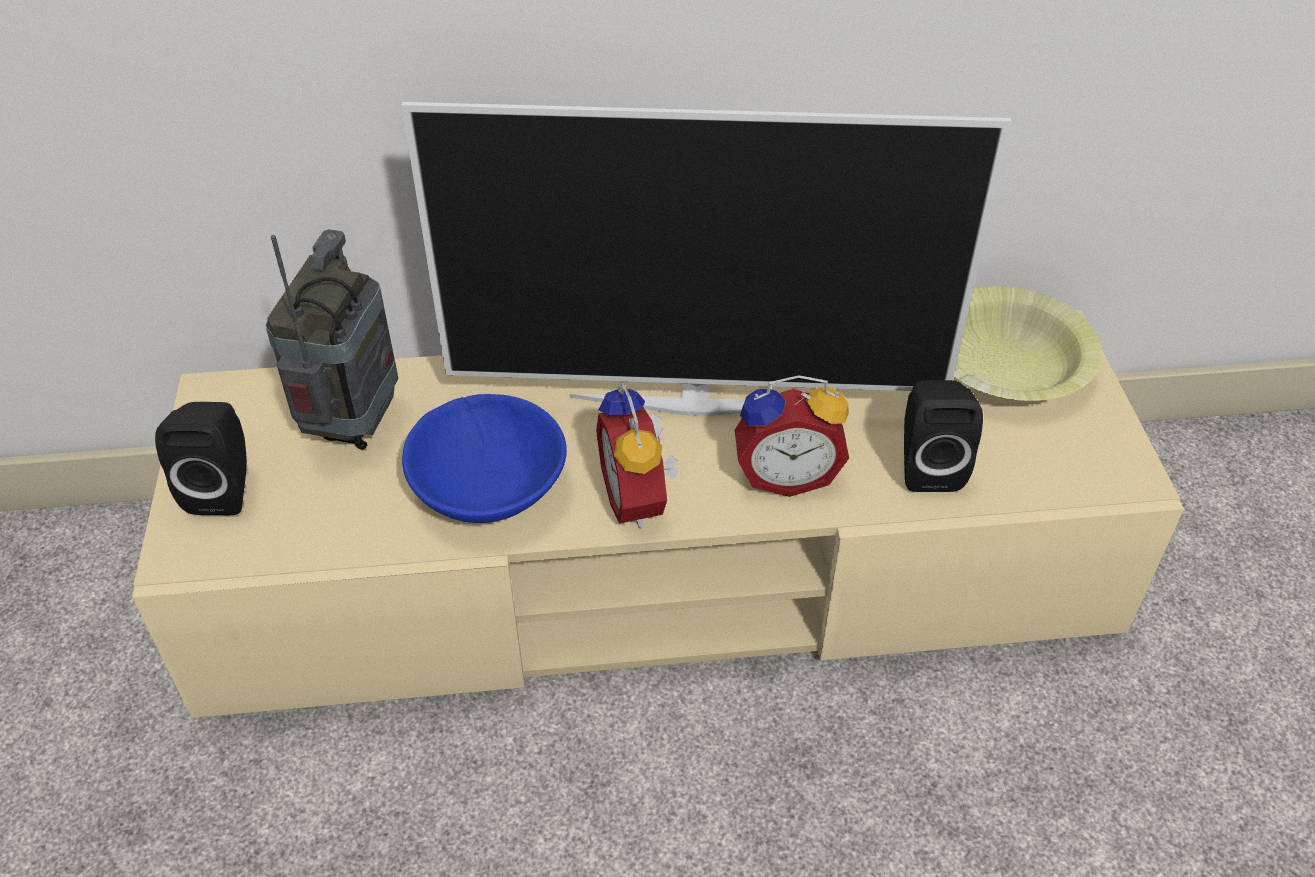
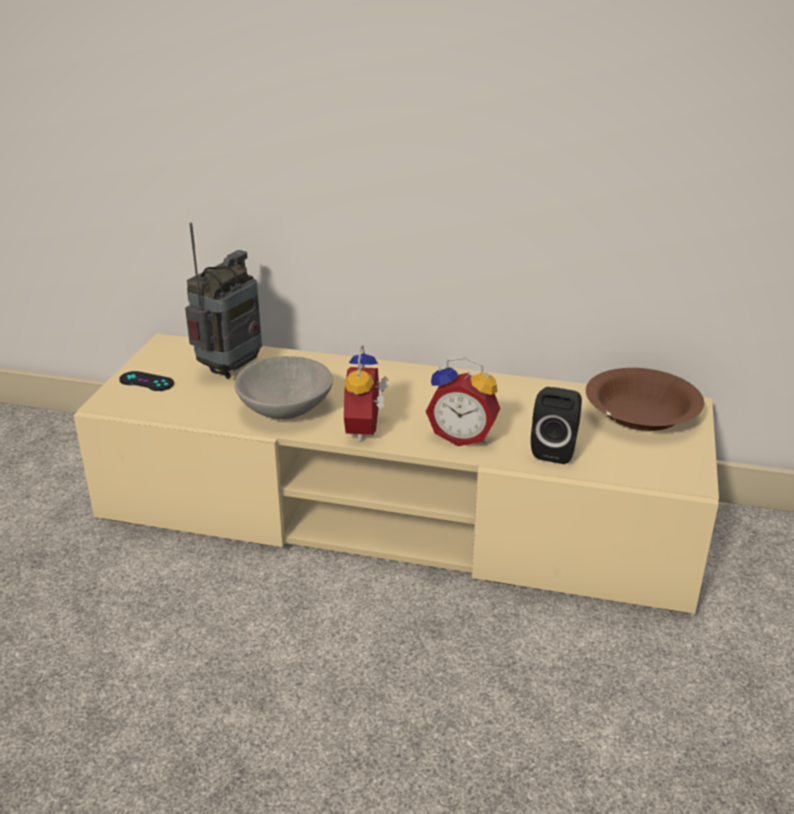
camera: 20 degrees right, 15 degrees down
(224, 488) = (146, 381): black speaker -> black game controller
(490, 489) = (286, 409): blue bowl -> grey bowl
(695, 398) = (431, 393): television -> none
(1006, 365) = (640, 414): yellow bowl -> brown bowl

